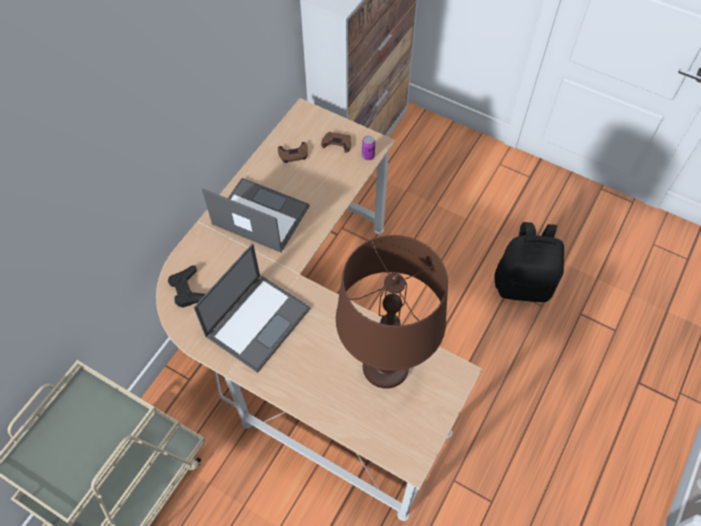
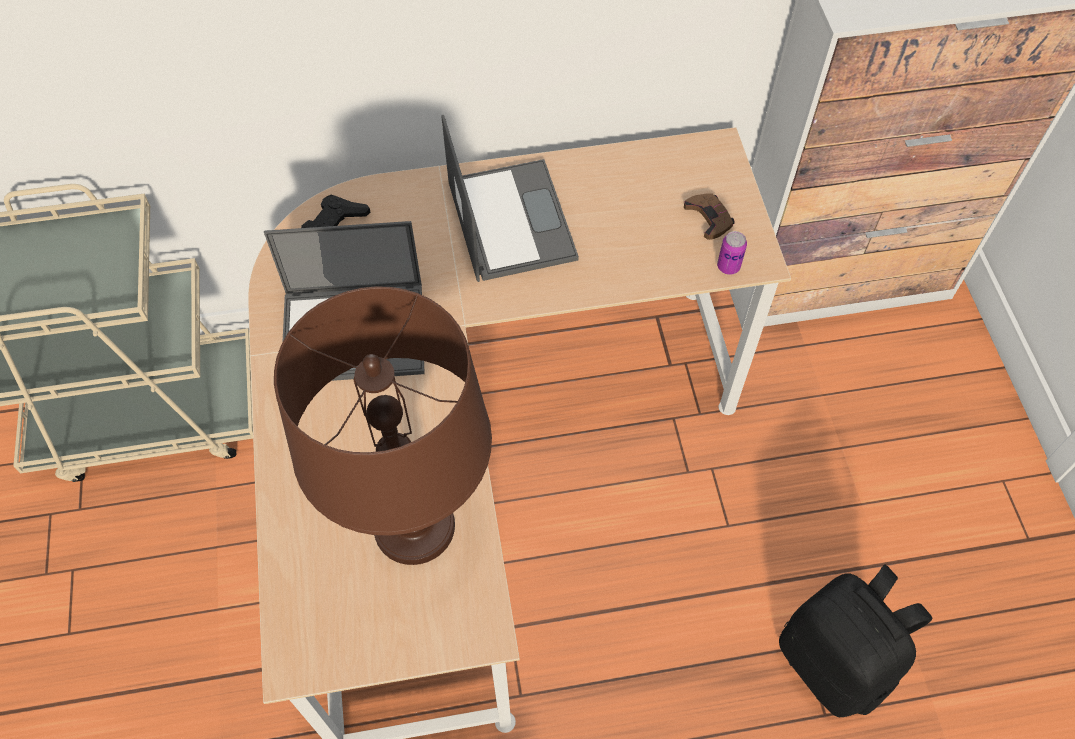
camera: 50 degrees right, 0 degrees up
(293, 154) = (639, 186): brown game controller -> none

